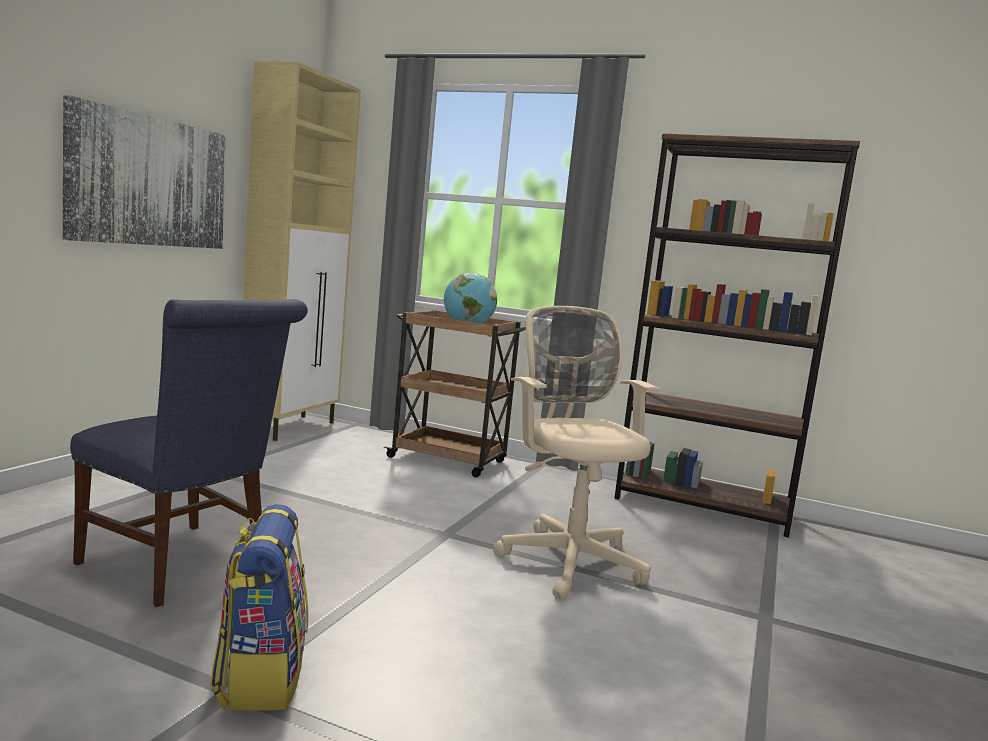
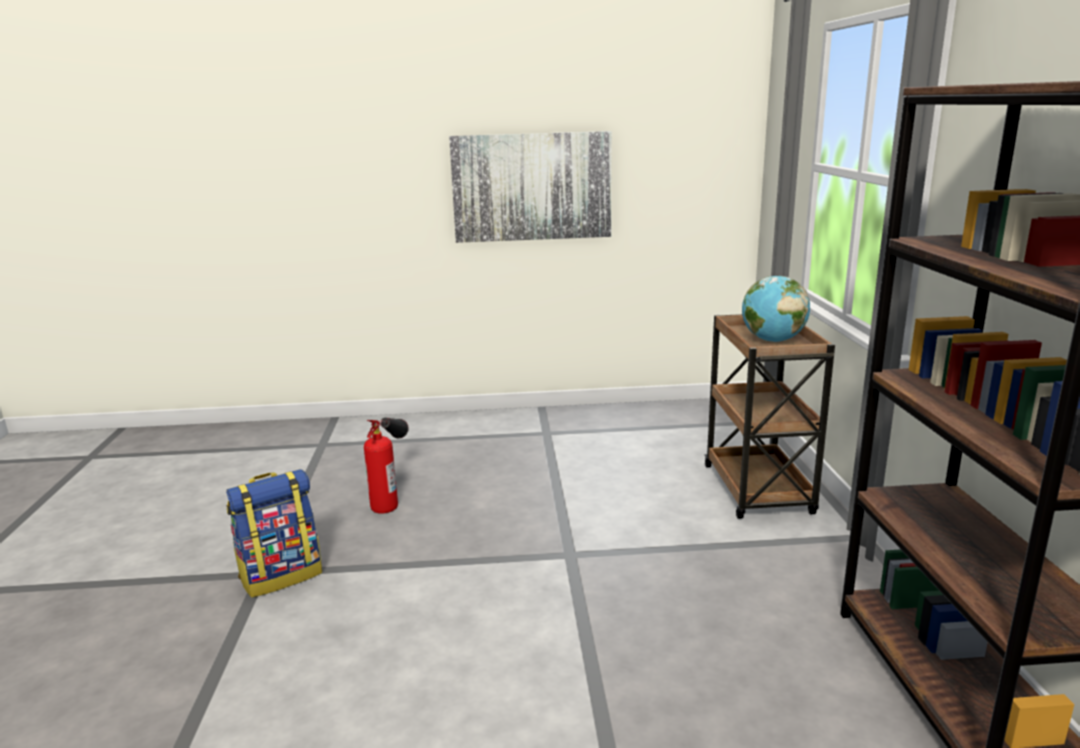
camera: 65 degrees right, 10 degrees up
(183, 566) = (391, 494): blue chair -> fire extinguisher
(291, 427) = (693, 409): beige cabinet -> none
(568, 559) = (604, 632): beige office chair -> none

